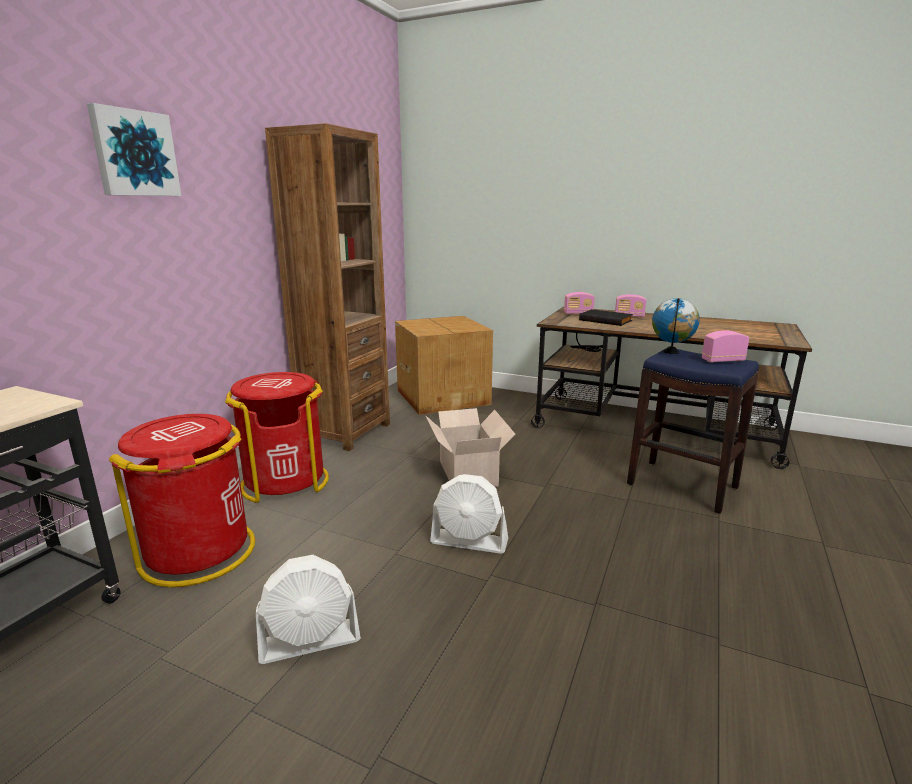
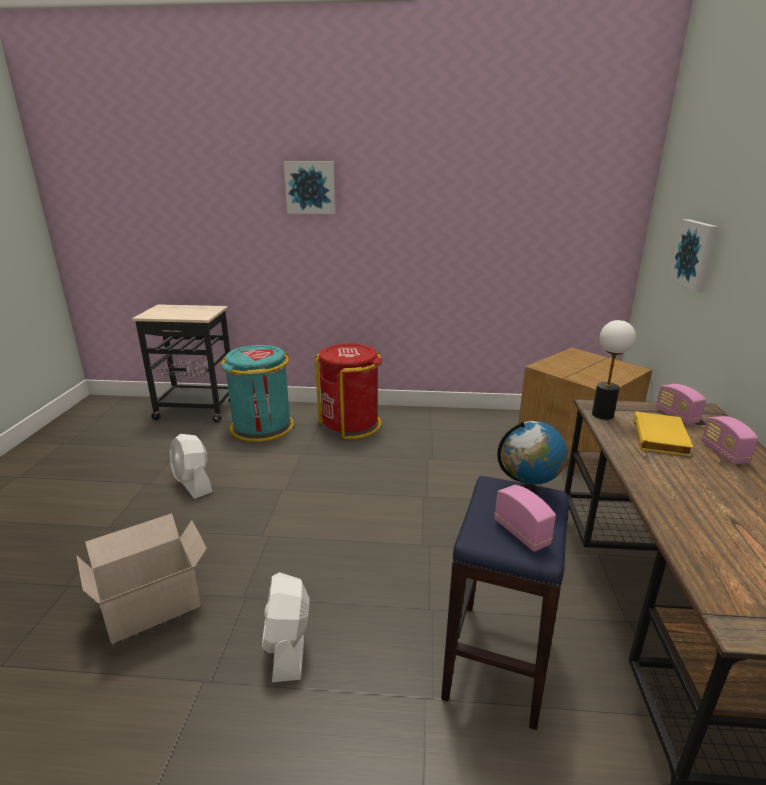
camera: 70 degrees right, 5 degrees up
(200, 552) = (262, 427): red trash can -> turquoise trash can
(345, 431) = (446, 420): brown bookcase -> none
(468, 472) = (418, 494): cardboard box -> cardboard box (155, 605)
(469, 541) = (308, 518): white fan -> white fan (288, 646)
(492, 217) = (695, 254): none -> picture
(568, 323) = (603, 415): none -> table lamp
(606, 320) = (661, 437): black book -> yellow book

